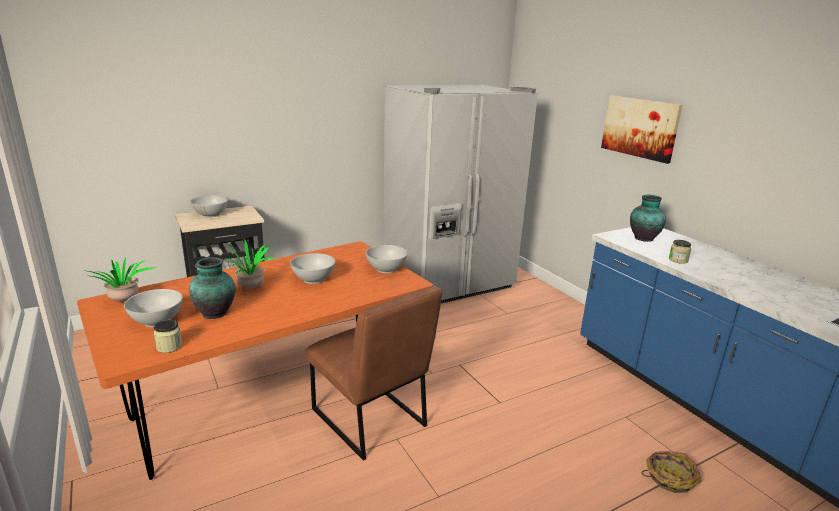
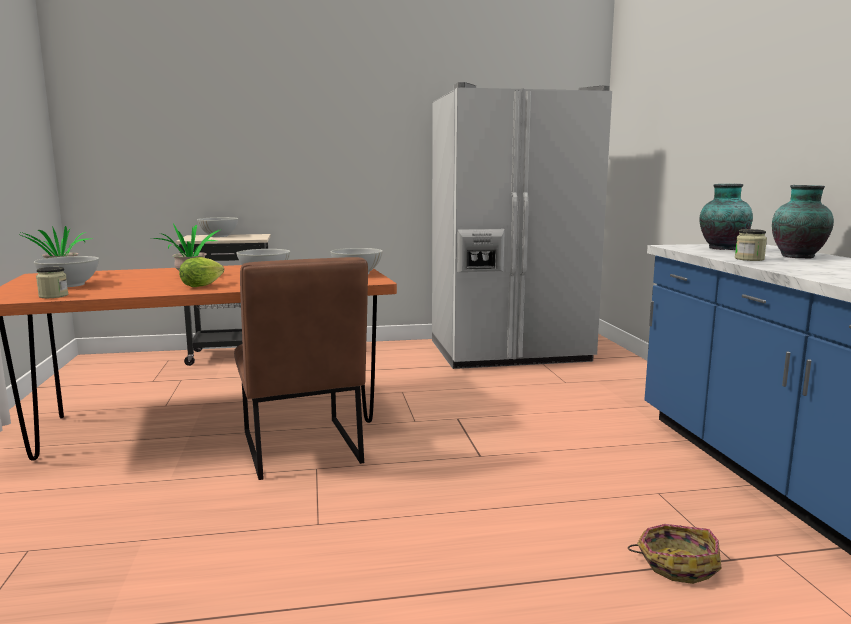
camera: 20 degrees right, 10 degrees down
(216, 313) = (131, 284): vase -> vase (799, 256)
(284, 307) = (204, 285): none -> lettuce
(640, 127) = (739, 111): picture -> none

